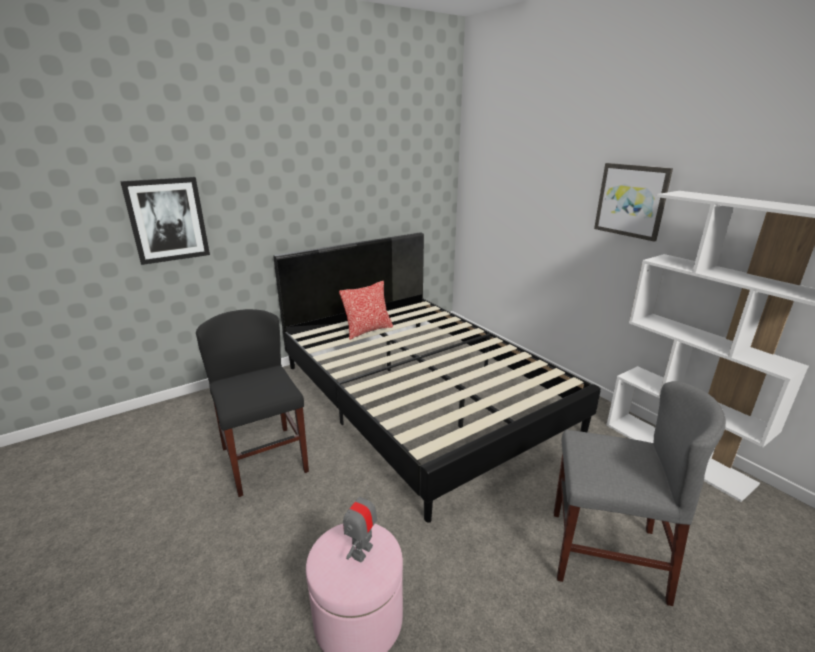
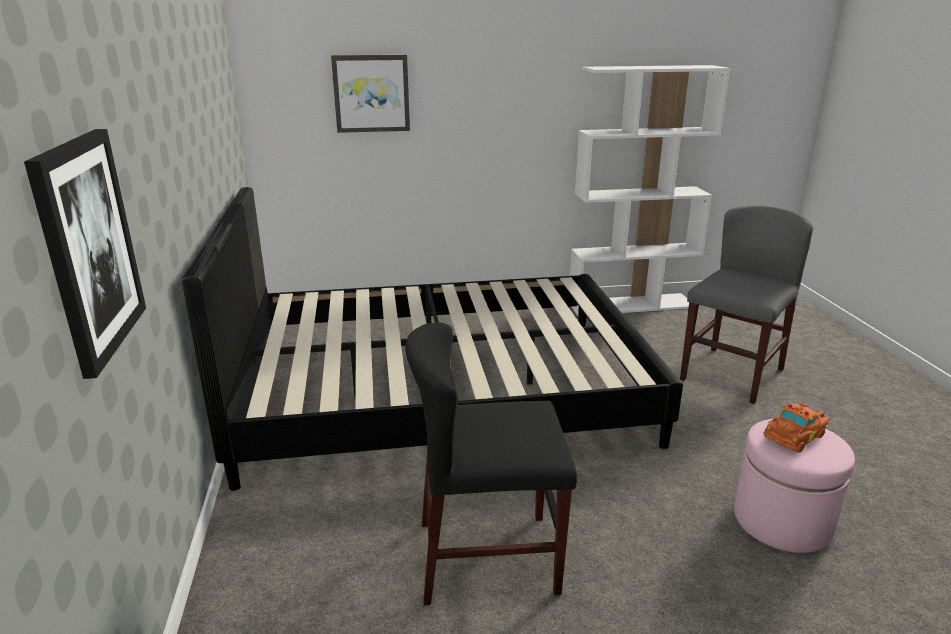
camera: 65 degrees left, 0 degrees up
(362, 551) = (796, 435): toy robot -> orange toy car
(368, 330) = (322, 351): pillow -> none
(631, 201) = (531, 84): picture -> picture (371, 93)

